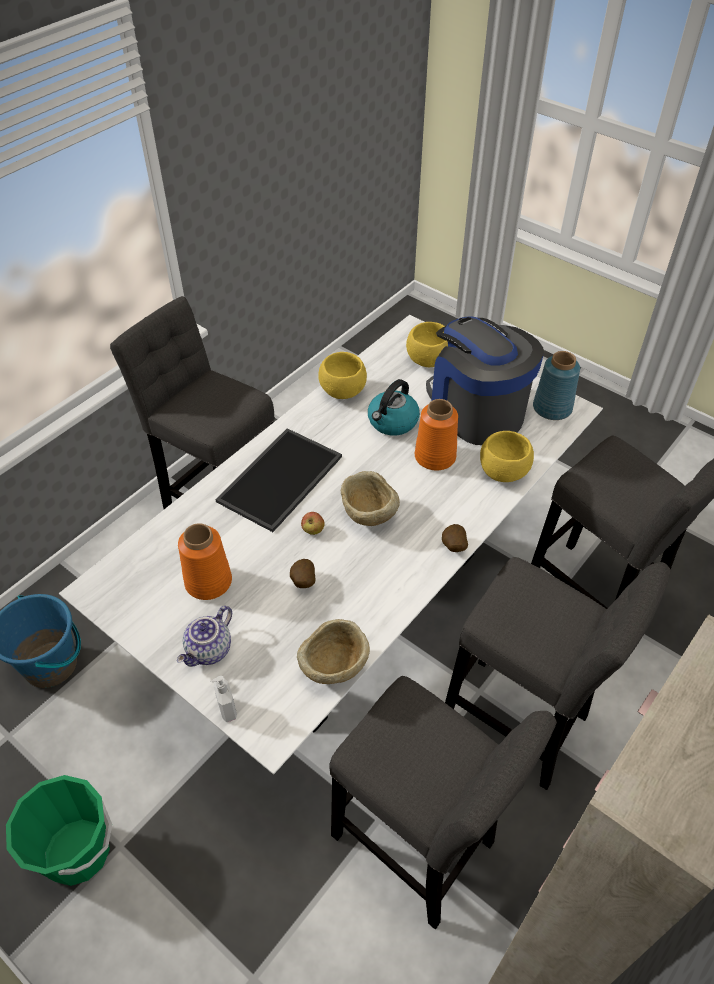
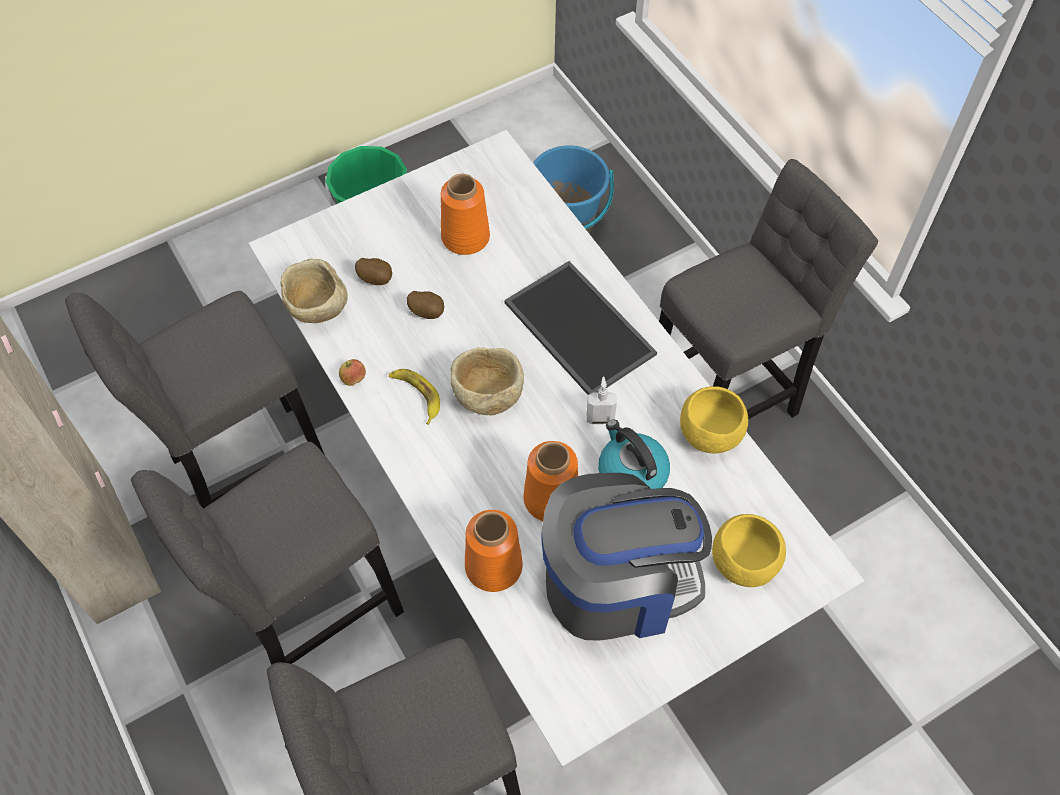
camera: 110 degrees right, 10 degrees up
(209, 651) = (387, 223): teapot -> none
(226, 710) = (321, 224): soap dispenser -> soap dispenser (600, 418)
(313, 530) = (491, 339): apple -> apple (353, 379)
(389, 562) = (416, 395): none -> banana
(453, 547) = (406, 463): potato -> potato (376, 279)
(503, 472) = (493, 567): yellow bowl -> orange vase
(552, 408) = (585, 689): blue vase -> none

